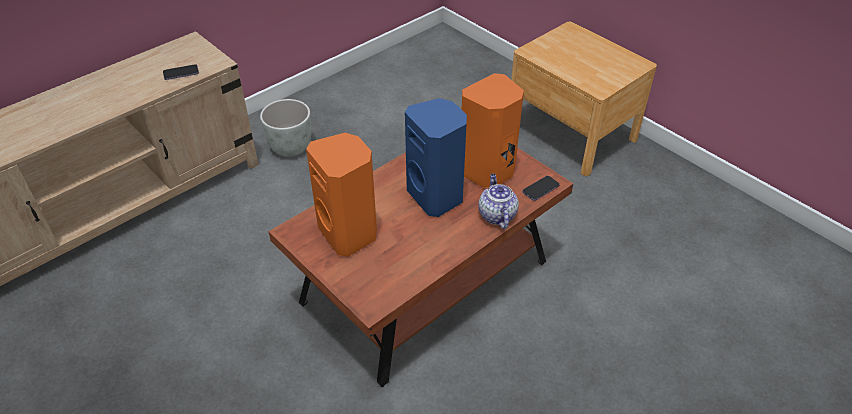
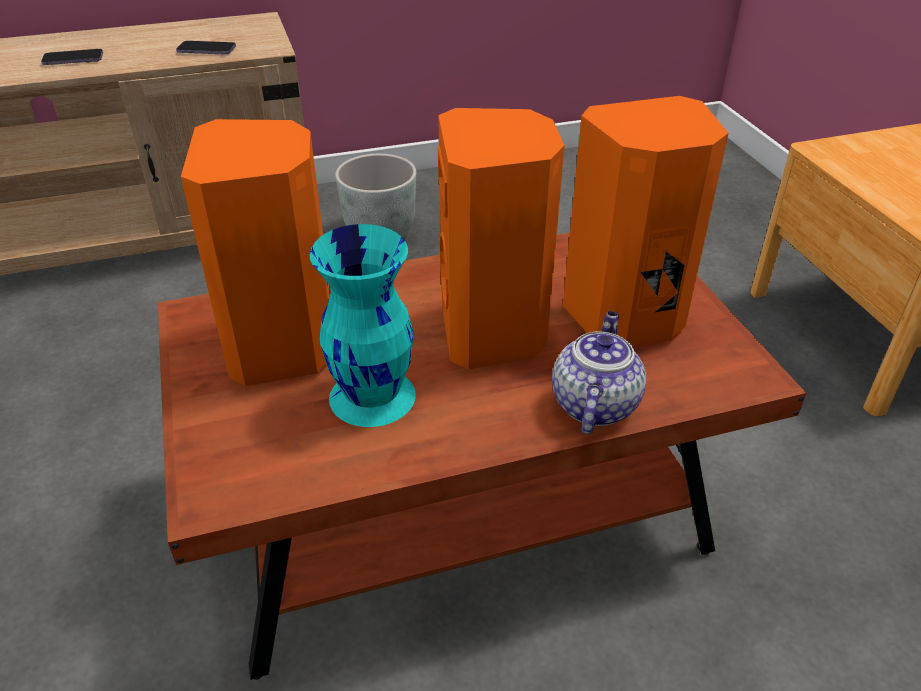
camera: 25 degrees right, 5 degrees down
(405, 241) = (374, 395): none -> turquoise vase
(437, 196) = (494, 333): blue speaker -> orange speaker
(540, 189) = (722, 383): phone -> phone (73, 59)

